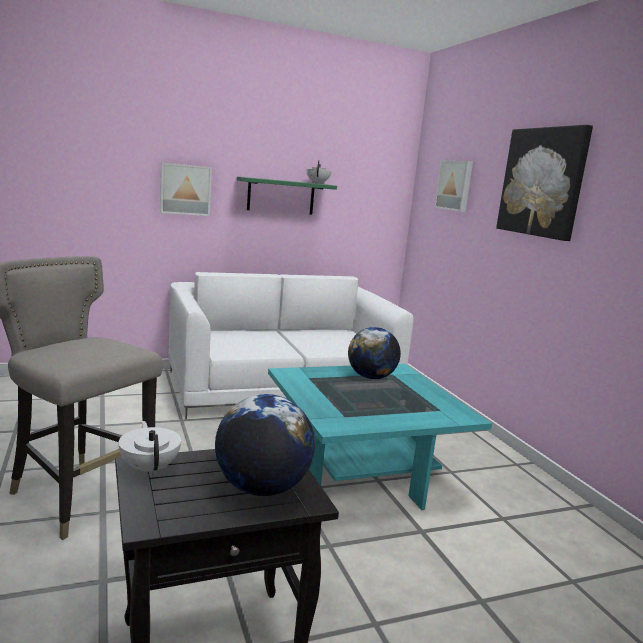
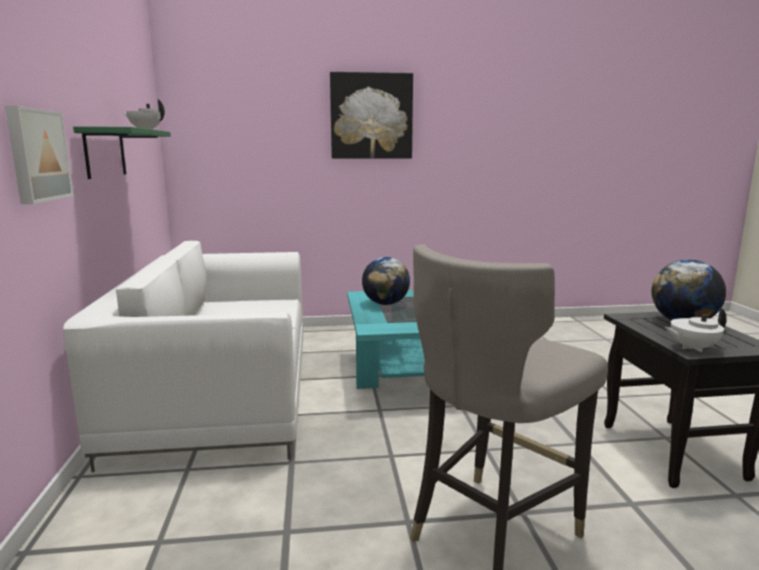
camera: 75 degrees left, 0 degrees up
(455, 186) = (249, 124): picture -> none

